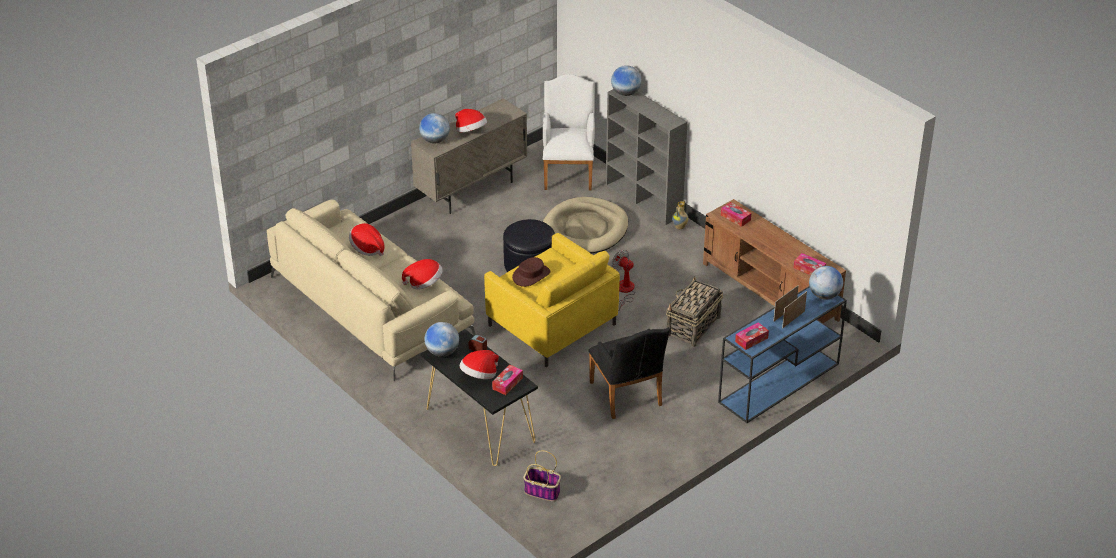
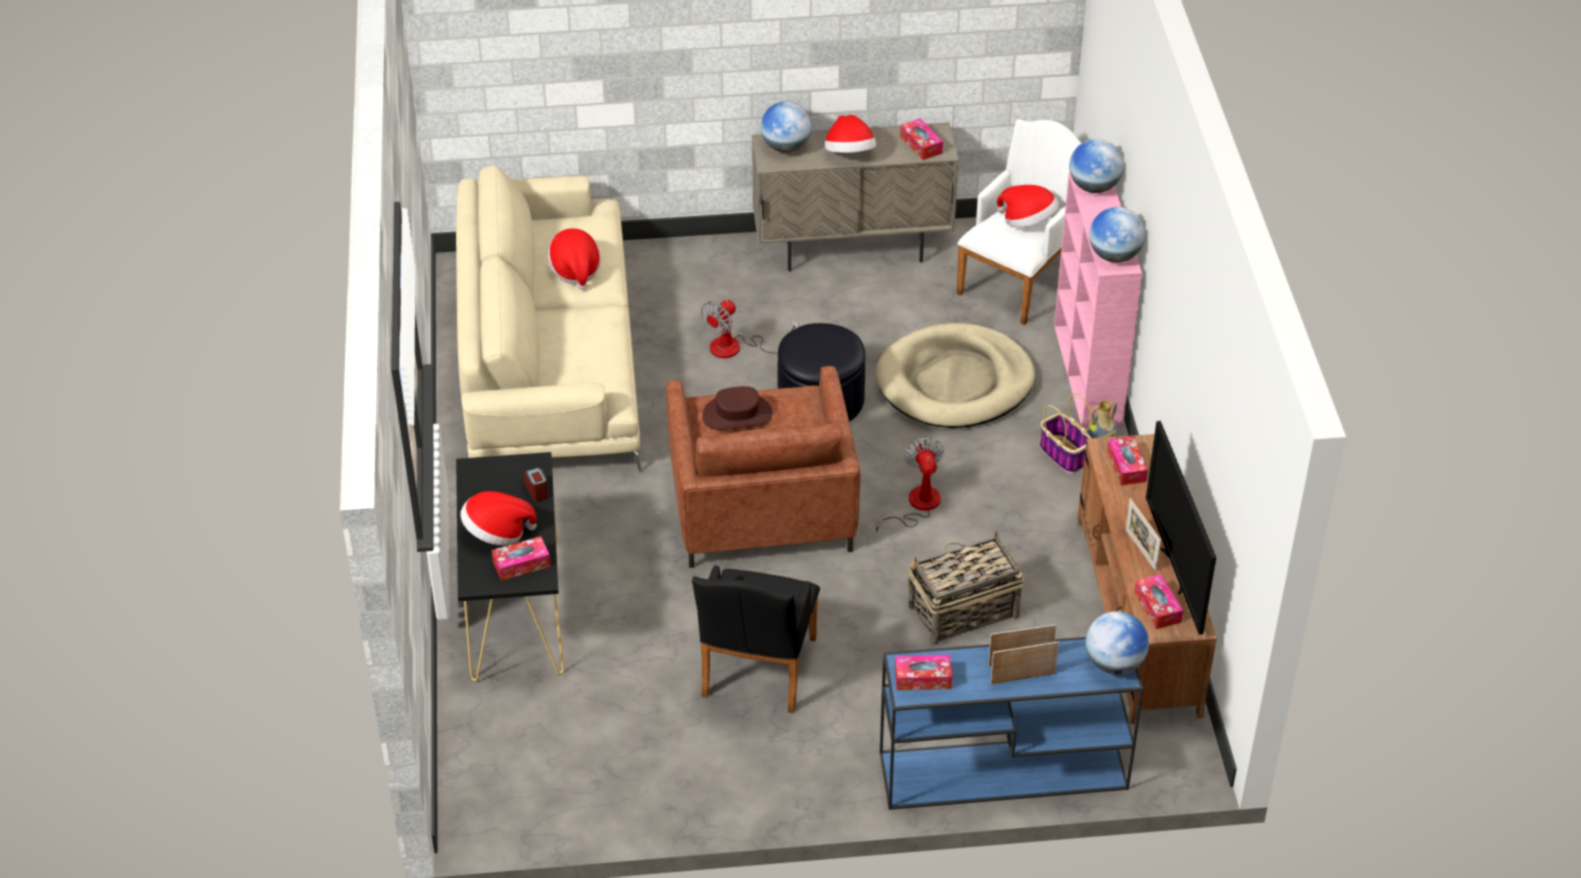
camera: 35 degrees right, 5 degrees up
(424, 283) = (596, 357): hat -> hat (1028, 222)
(442, 352) = (486, 472): globe -> globe (1114, 256)
(462, 259) = (736, 348): none -> fan
(501, 113) = (921, 145): none -> tissue box
(543, 491) = (497, 755): basket -> basket (1064, 455)
(552, 325) = (761, 507): yellow armchair -> brown armchair
(644, 200) = (1088, 376): grey bookcase -> pink bookcase
(778, 249) = (1140, 550): none -> picture frame
(801, 251) = (1176, 571): none -> television

